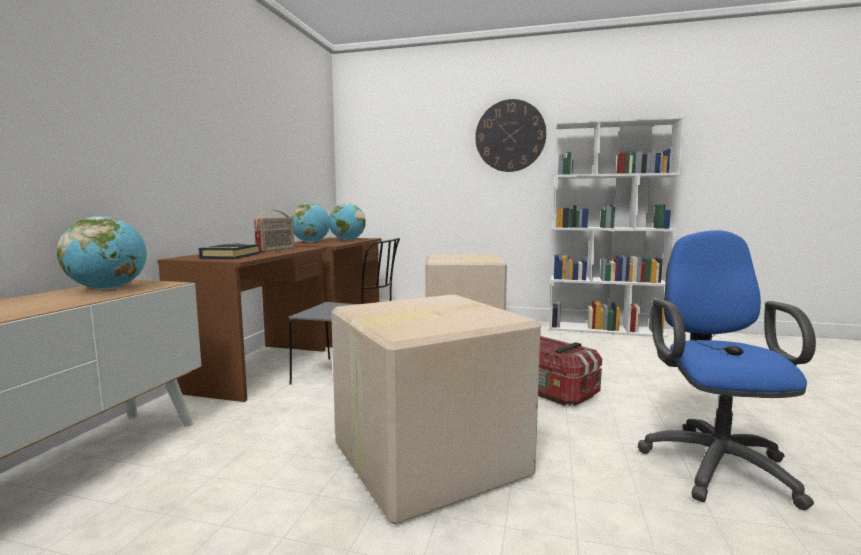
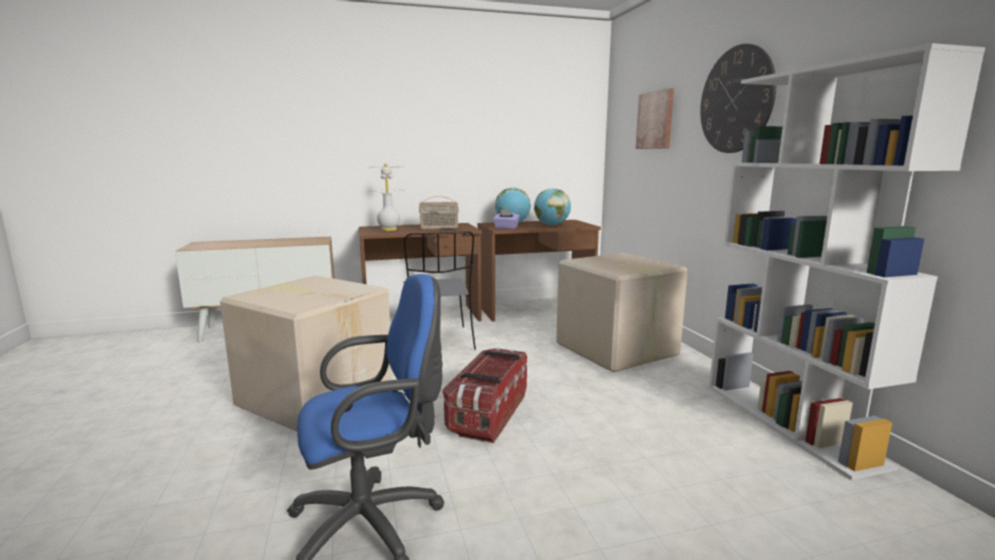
camera: 60 degrees right, 5 degrees up
(108, 289) = (295, 241): globe -> none
(230, 256) = (388, 229): black book -> white table lamp
(331, 244) = (506, 228): none -> purple tissue box
(416, 146) = (655, 120): none -> picture

